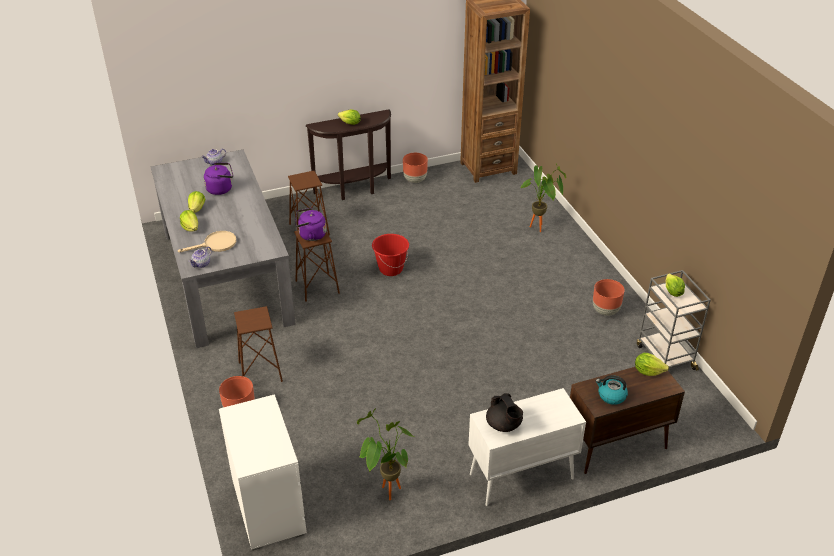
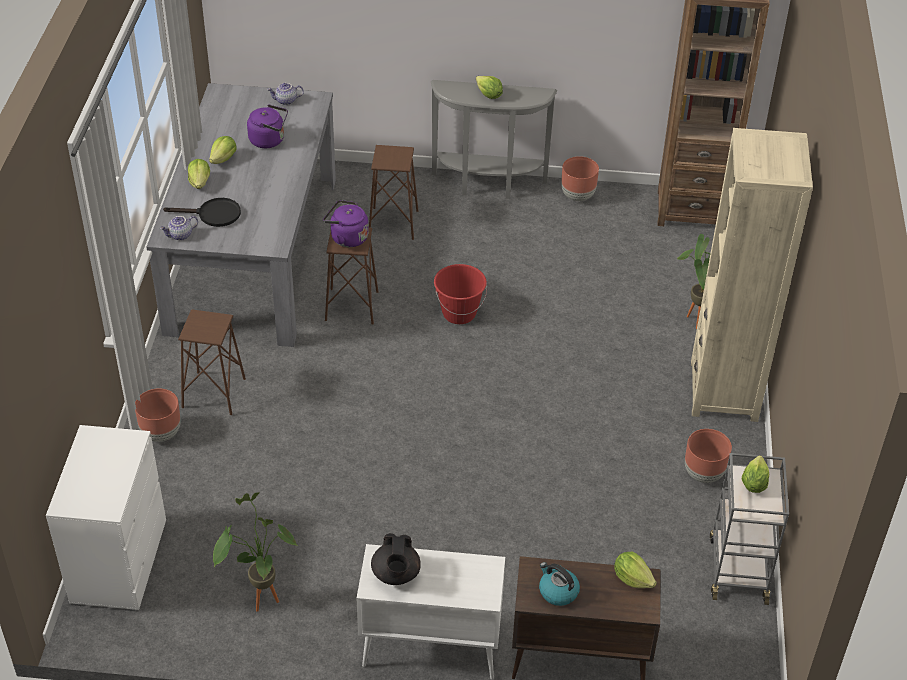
camera: 25 degrees right, 5 degrees up
(215, 244) = (213, 215): beige frying pan -> black frying pan
(355, 190) = (488, 186): brown console table -> grey console table
(582, 261) = (724, 391): none -> beige bookcase

